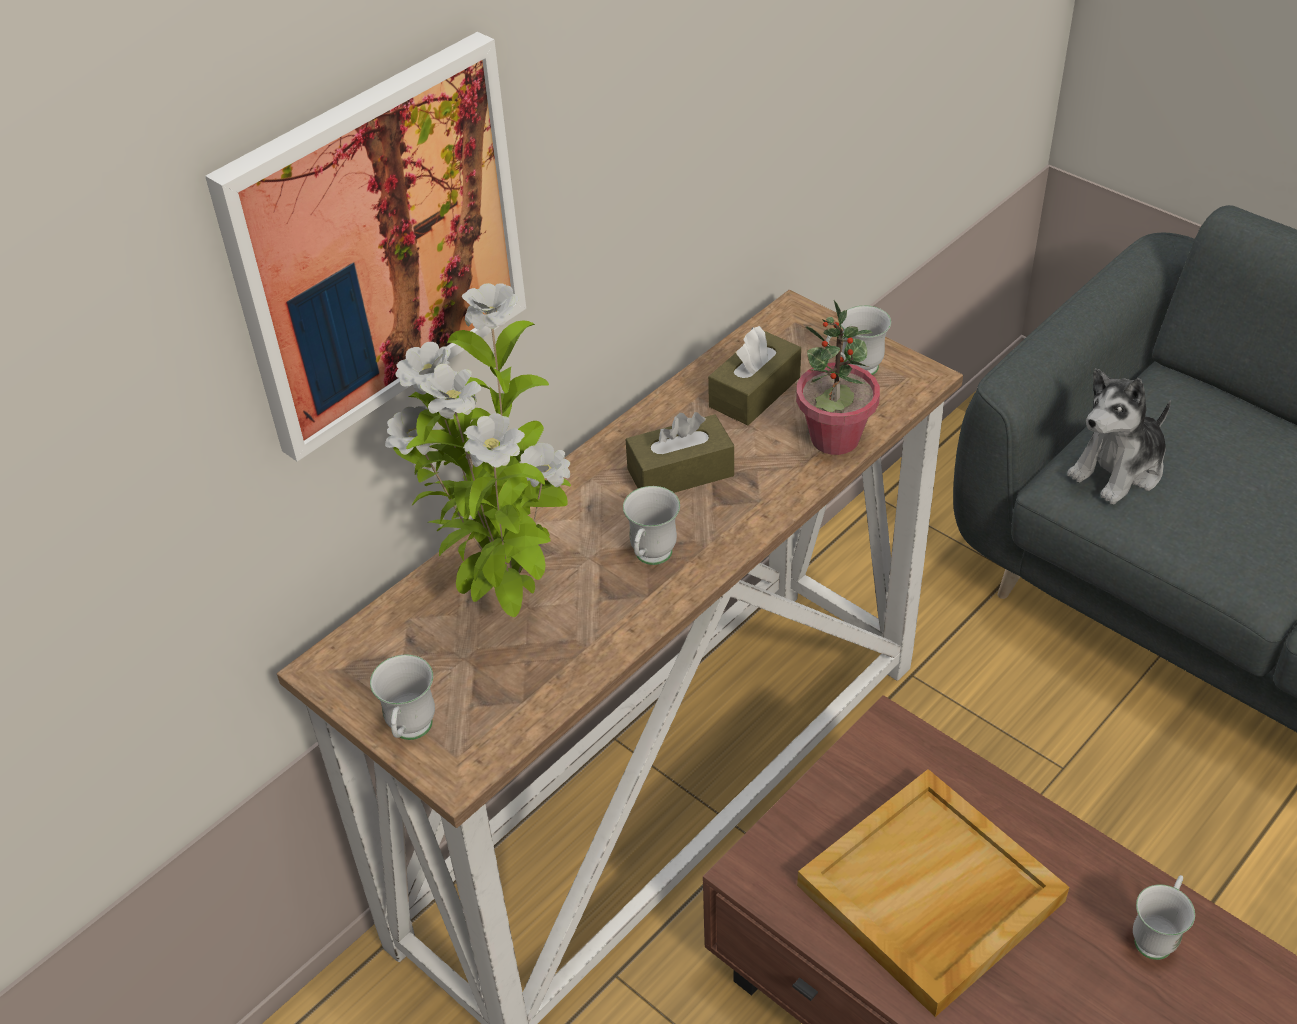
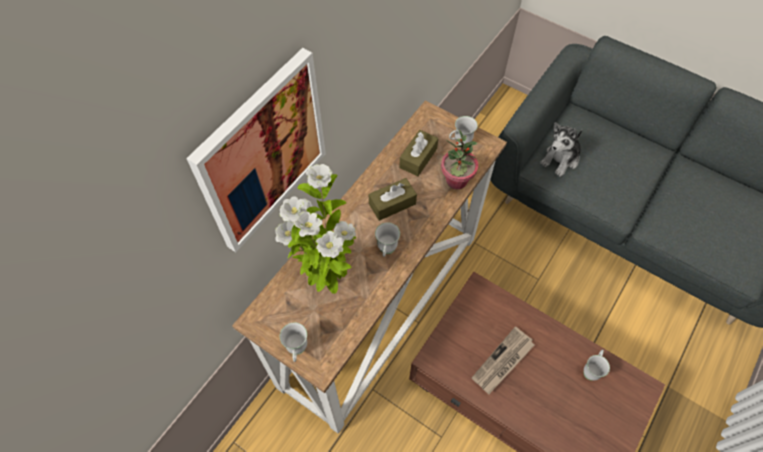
camera: 10 degrees left, 15 degrees up
(930, 895) = (503, 362): beige tray -> newspaper

